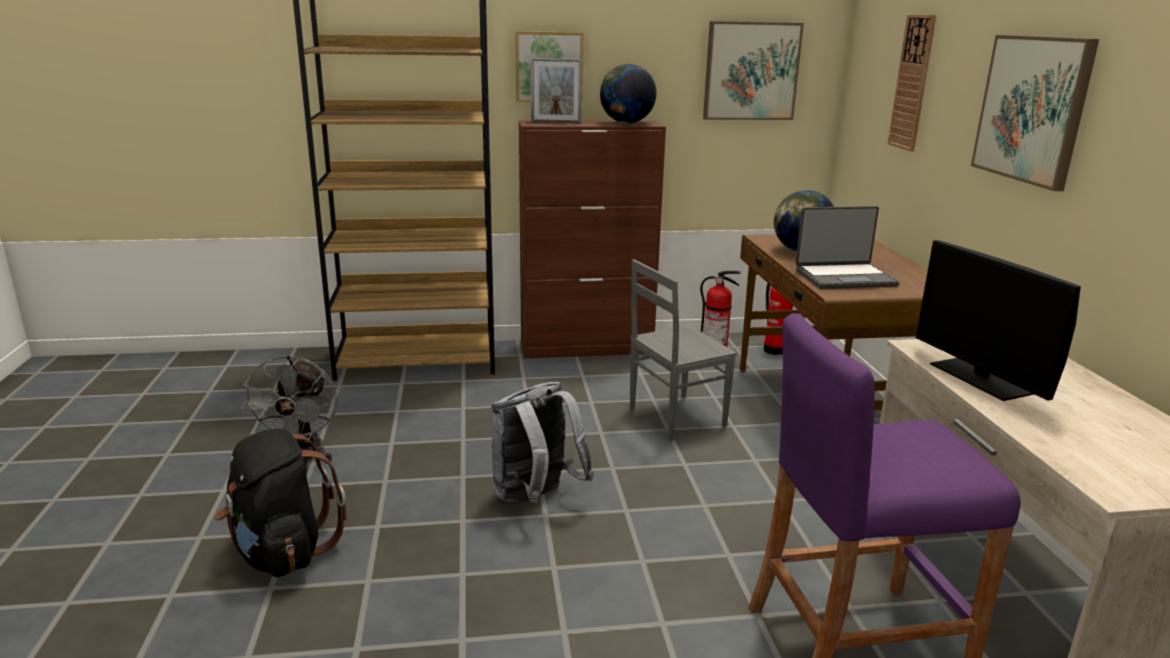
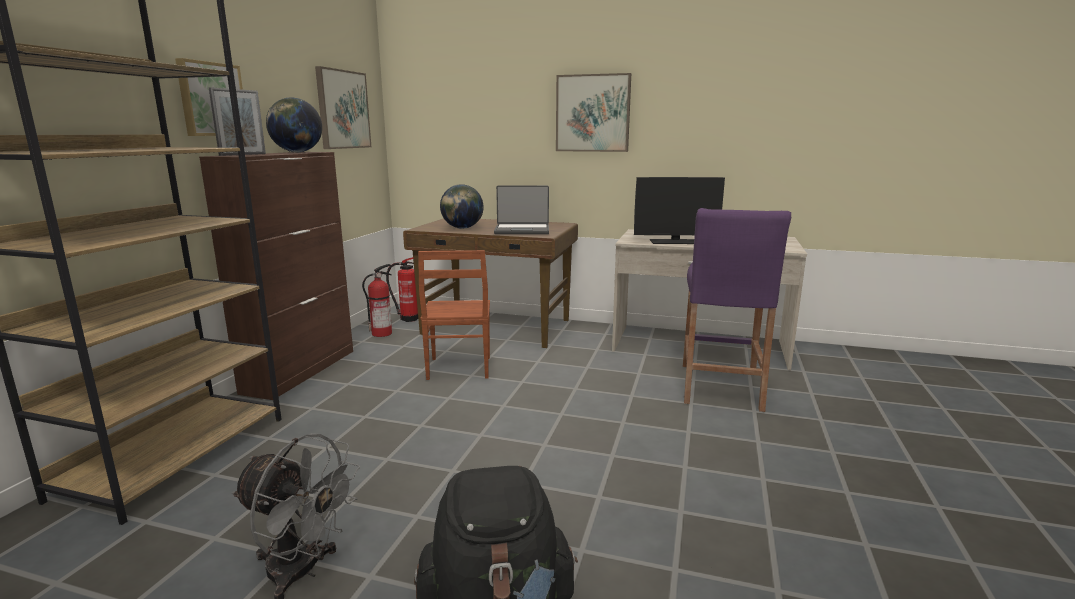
camera: 65 degrees left, 5 degrees down
(535, 499) = (519, 444): grey backpack -> none
(675, 417) = (458, 369): grey chair -> brown chair
(844, 277) = (522, 230): laptop -> laptop turned 75 degrees clockwise
(912, 83) = (474, 111): wall clock -> none

